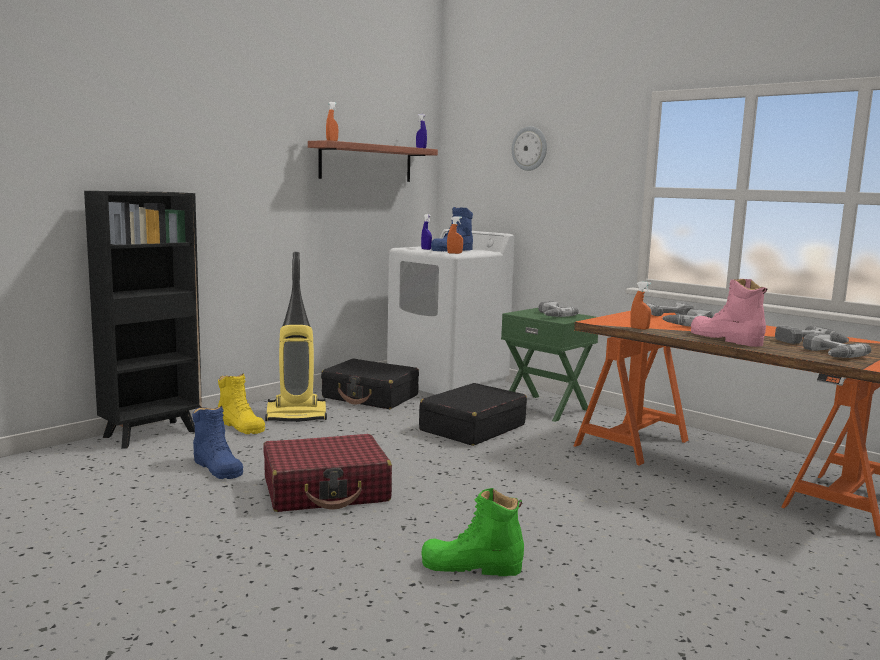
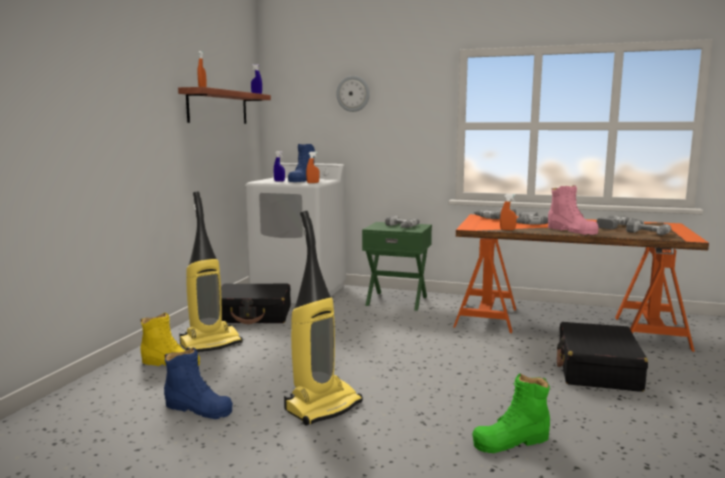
camera: 25 degrees left, 0 degrees up
(152, 434) = (88, 390): black bookcase -> none
(326, 490) = (323, 406): red suitcase -> vacuum cleaner
(472, 428) = (366, 327): black suitcase -> black suitcase (597, 370)
(725, 339) = (571, 231): pink boot -> pink boot turned 150 degrees counterclockwise

